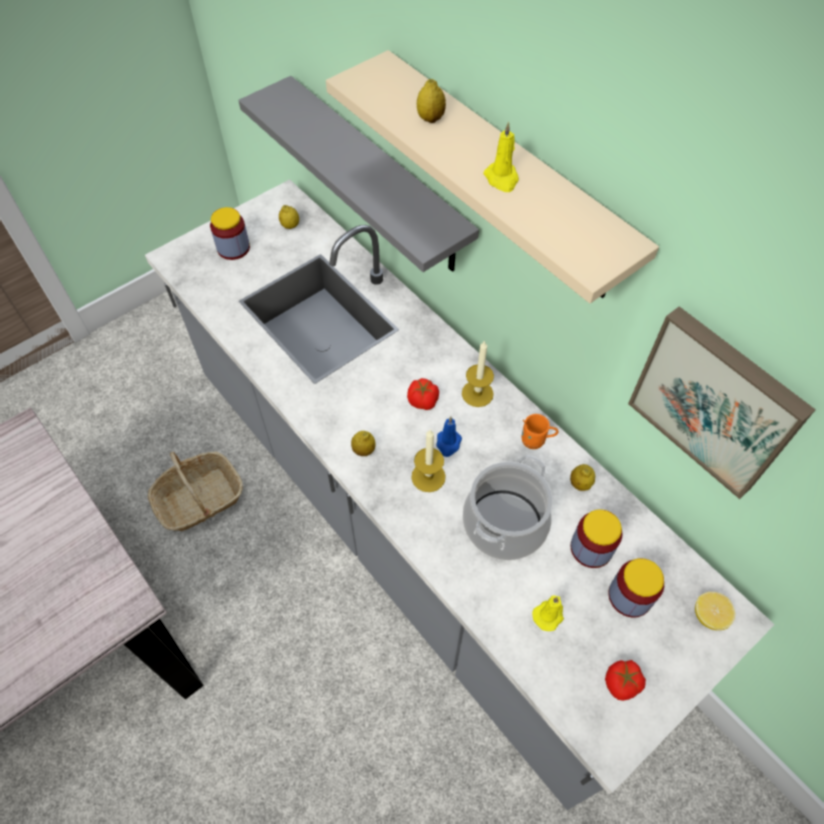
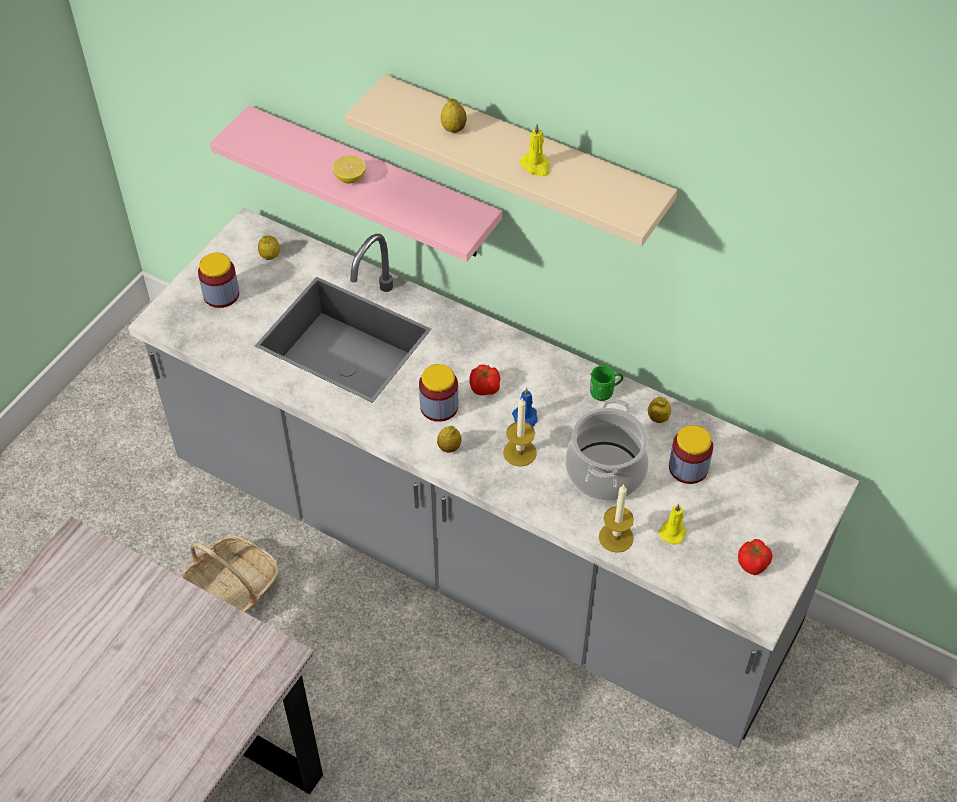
camera: 20 degrees left, 5 degrees down
(378, 177) = (373, 184): grey shelf -> pink shelf
(477, 393) = (533, 366): candle -> candle (616, 537)
(536, 440) = (604, 392): orange mug -> green mug
(630, 596) = (735, 495): jar -> jar (439, 406)
(709, 616) = (805, 490): lemon -> lemon (350, 178)
(716, 401) = (754, 299): picture -> none

